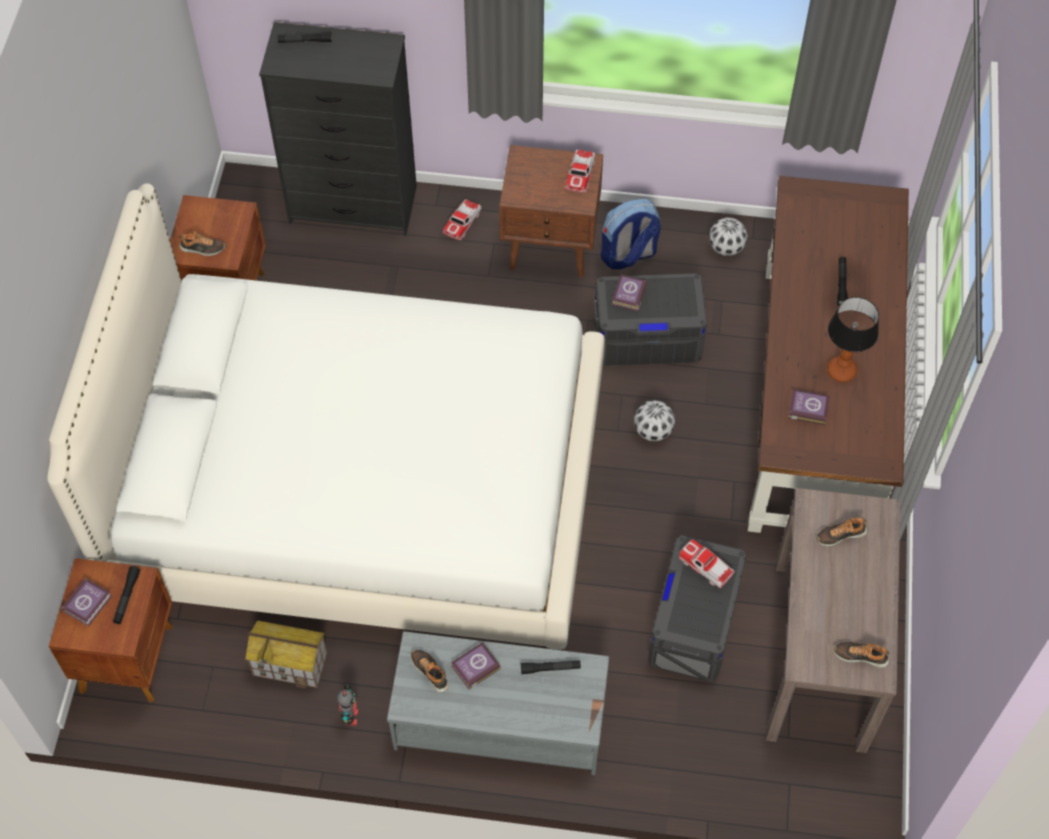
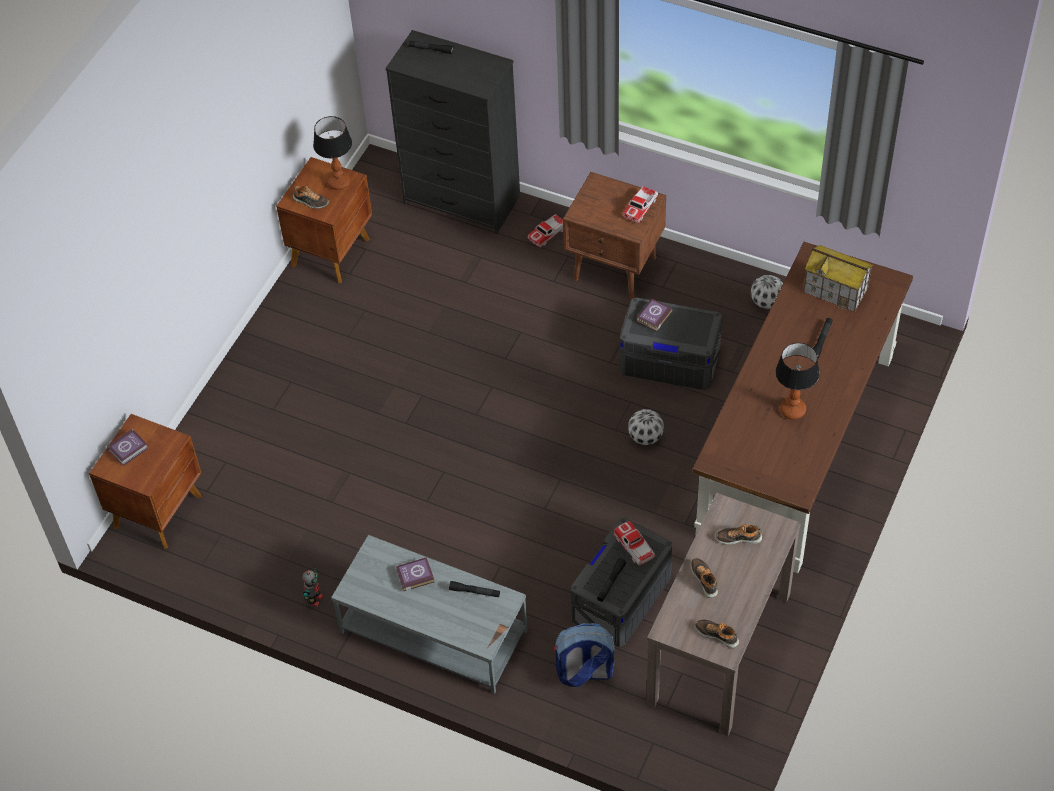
camera: 20 degrees right, 5 degrees down
(127, 597) = (159, 452): black flashlight -> black flashlight (611, 582)
(228, 218) = (339, 182): none -> table lamp
(291, 663) = (283, 547): toy house -> toy house (836, 290)
(361, 488) = (387, 426): white bed -> none
(430, 672) = (378, 570): shoe -> shoe (704, 579)
(628, 255) = (679, 290): backpack -> backpack (584, 672)
(807, 408) = (751, 432): book -> none

